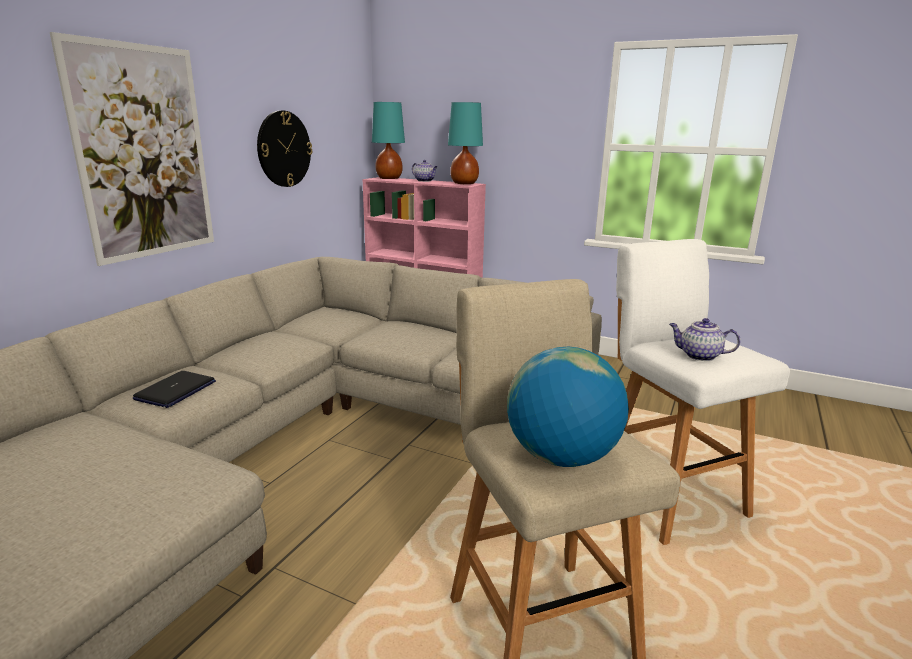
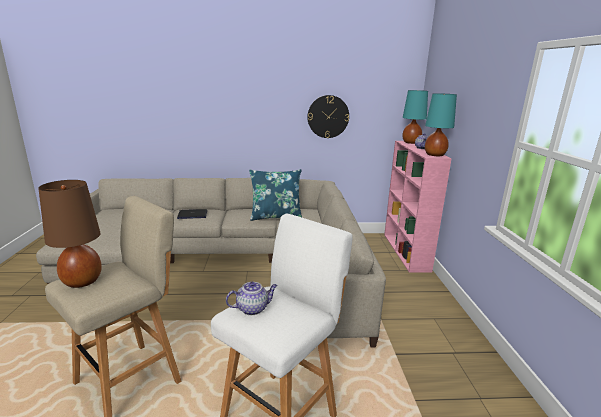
camera: 60 degrees right, 0 degrees up
(144, 153) = (238, 113): picture -> none
(307, 334) = (275, 217): none -> blue pillow
(561, 457) = (82, 281): globe -> brown table lamp
(698, 356) = (253, 308): teapot -> teapot turned 75 degrees clockwise

